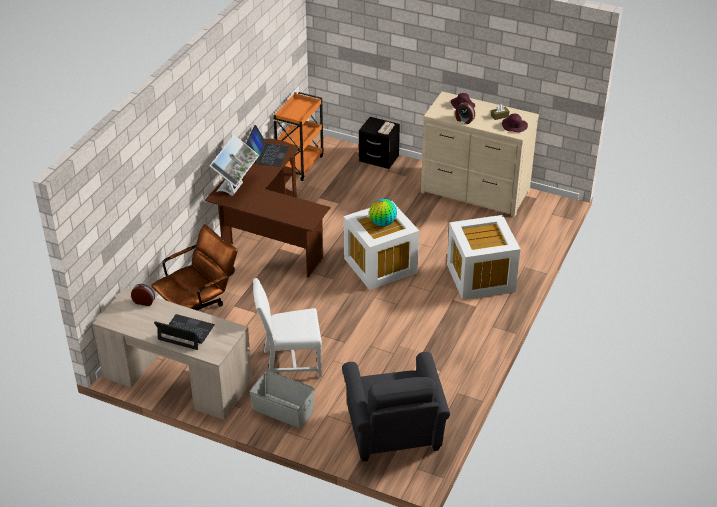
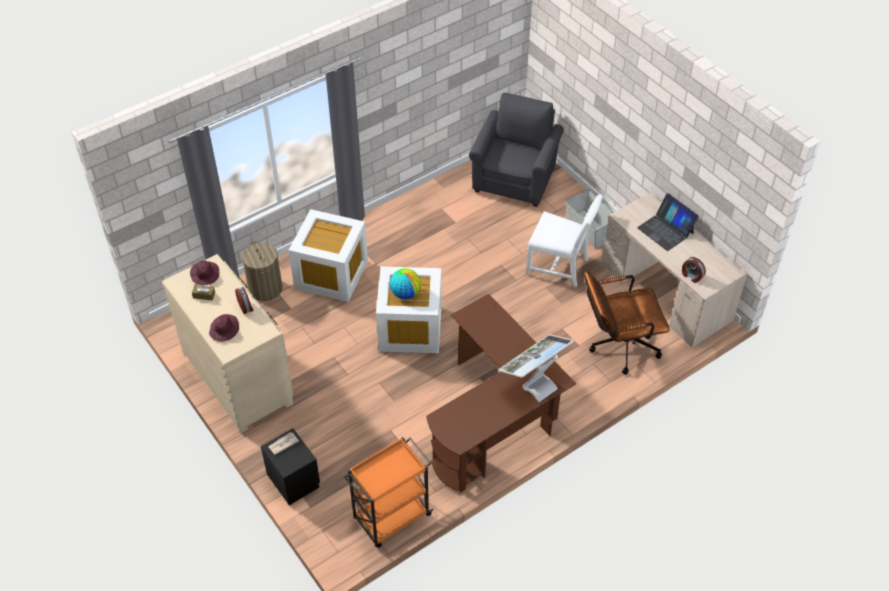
camera: 150 degrees left, 10 degrees up
(268, 154) = (467, 422): laptop -> none
(520, 248) = (265, 288): none -> laundry basket

